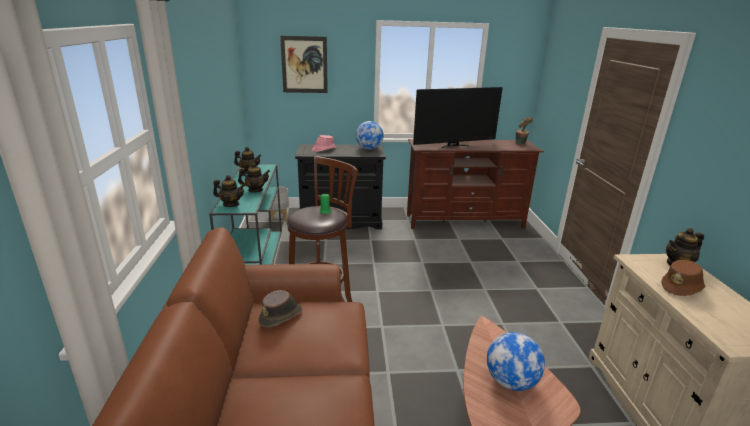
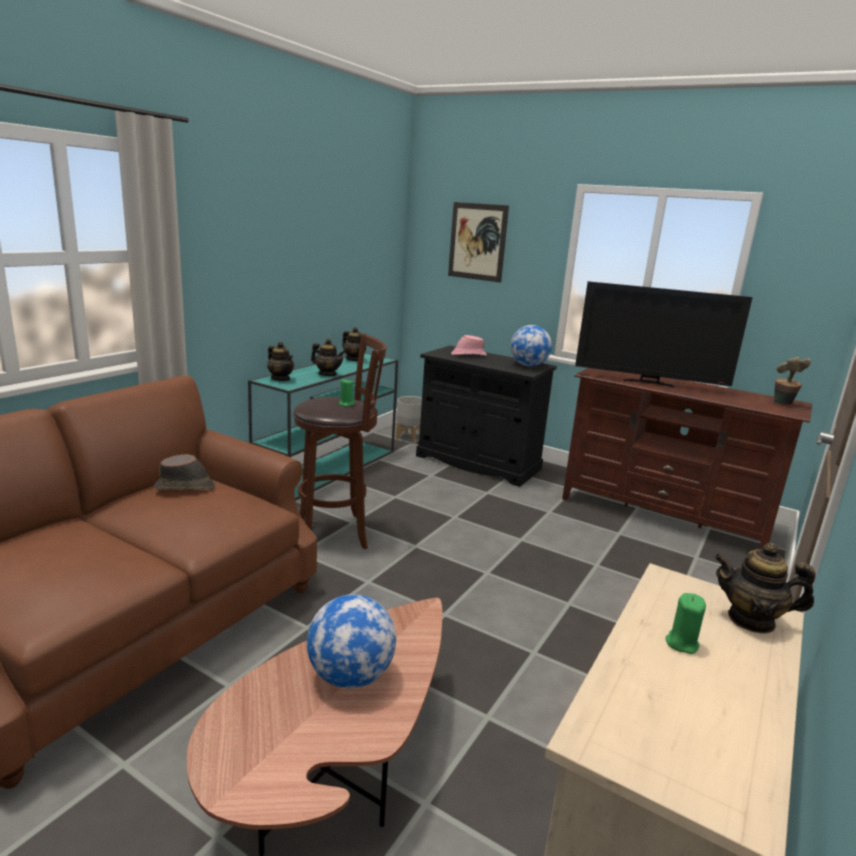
camera: 35 degrees right, 5 degrees down
(682, 287) = (681, 643): brown hat -> green candle

